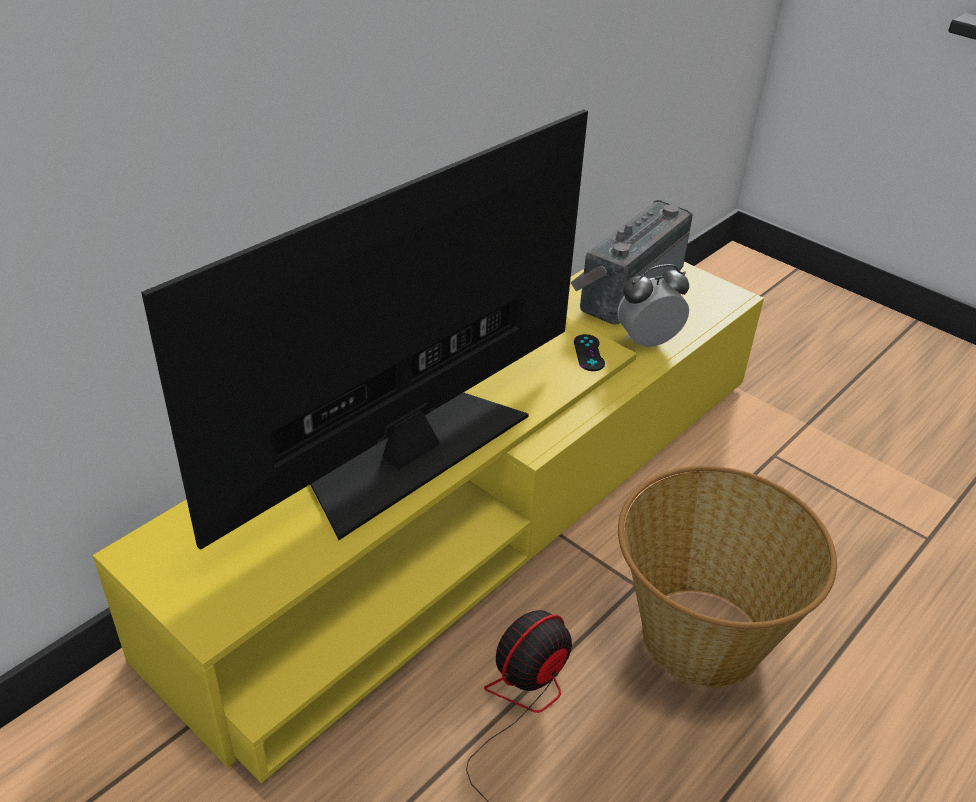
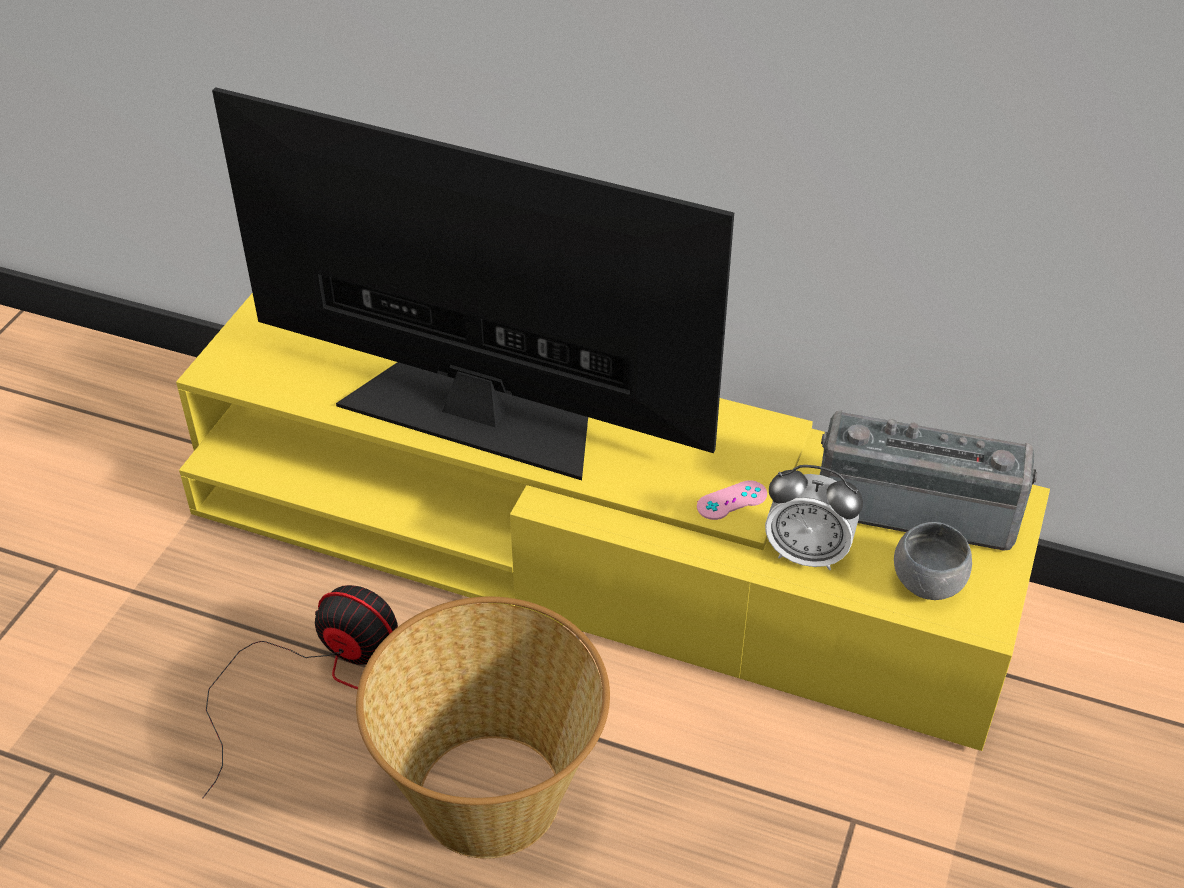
camera: 70 degrees right, 5 degrees up
(589, 353) = (732, 500): black game controller -> pink game controller
(648, 342) = (807, 553): alarm clock -> alarm clock turned 150 degrees clockwise
(694, 305) = (927, 582): none -> grey bowl

